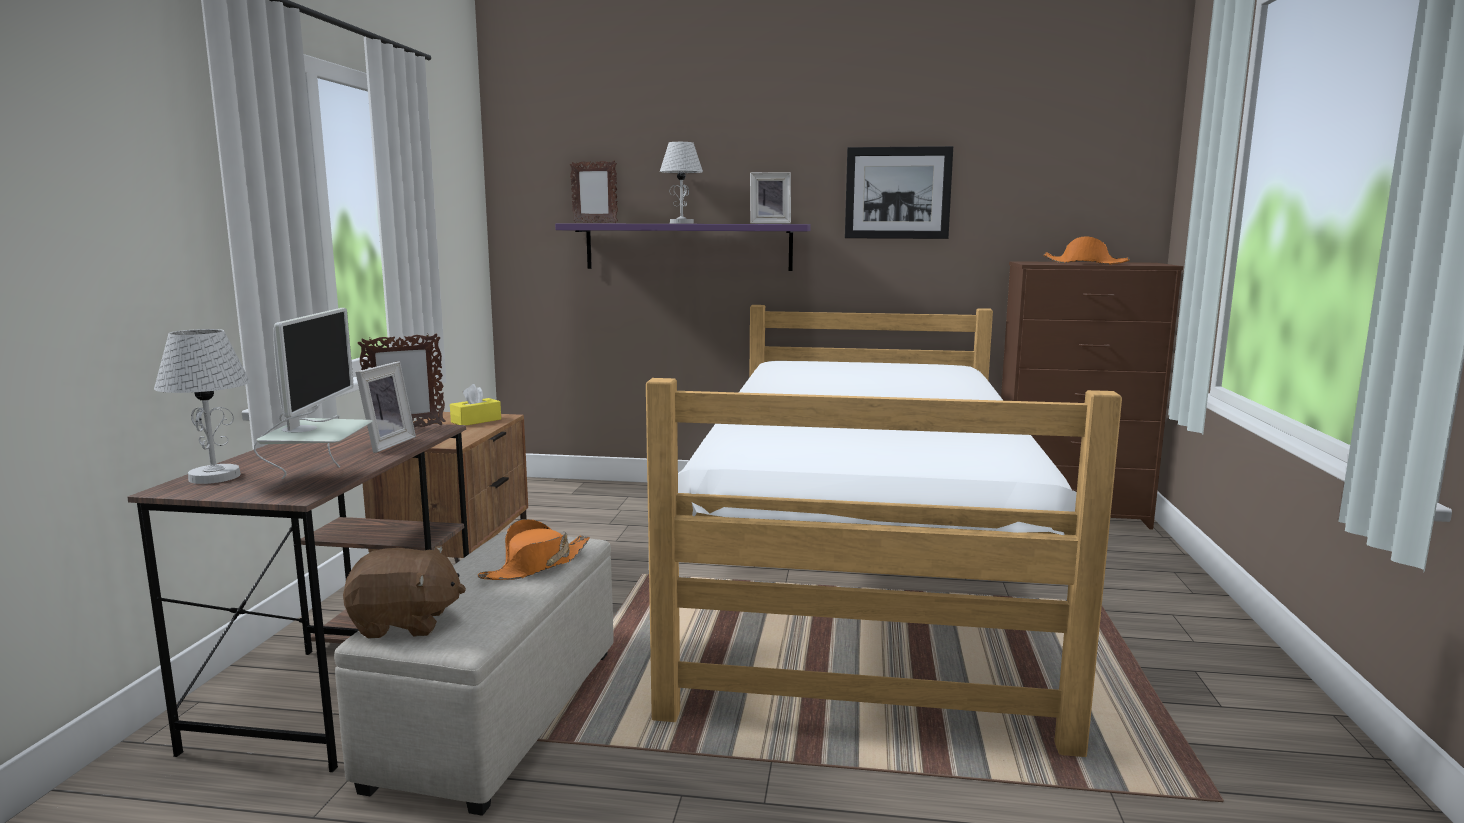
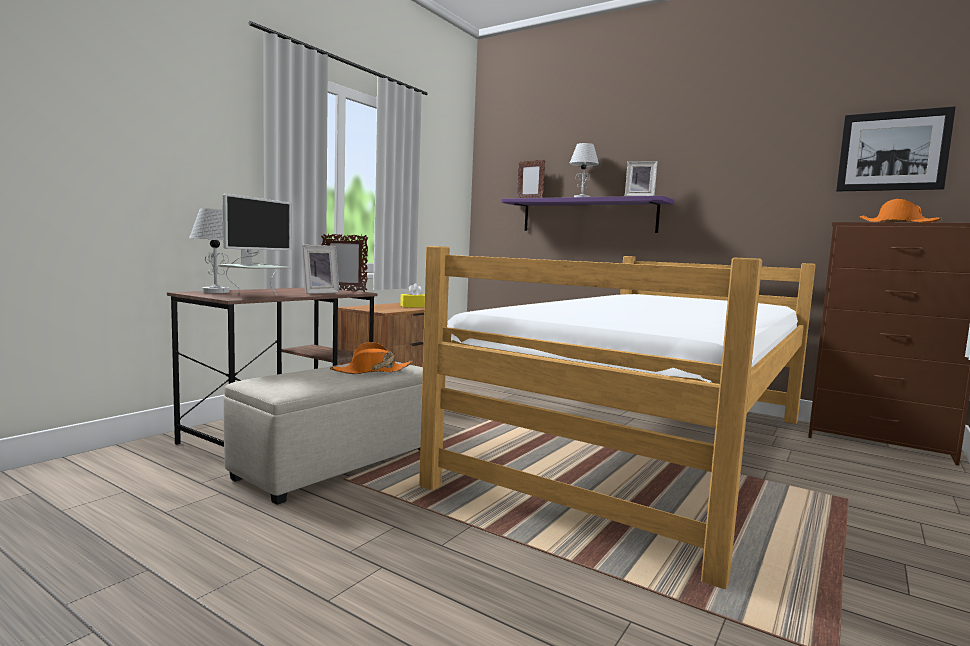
camera: 25 degrees right, 5 degrees down
(405, 624) = (267, 380): brown plush toy -> none
(897, 193) = (741, 174): picture -> picture (892, 151)

